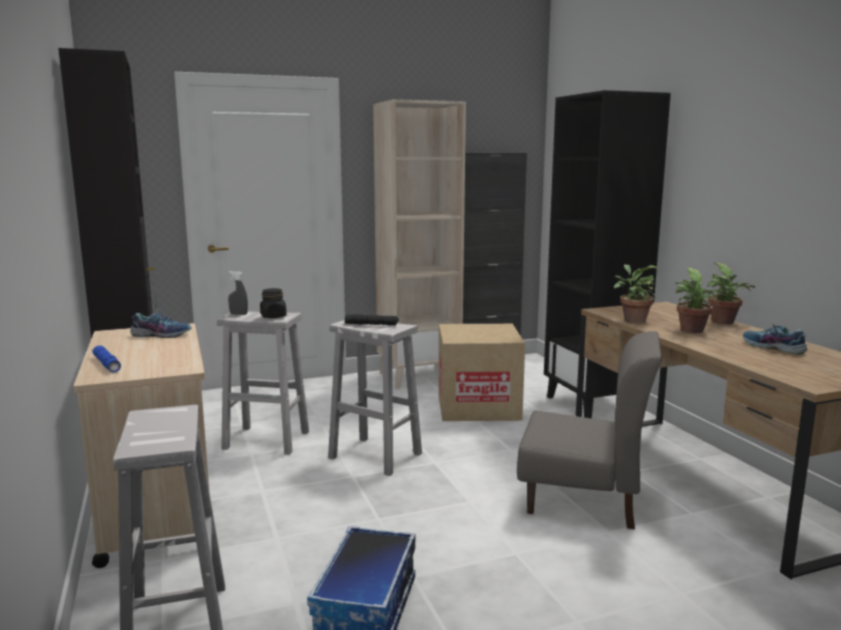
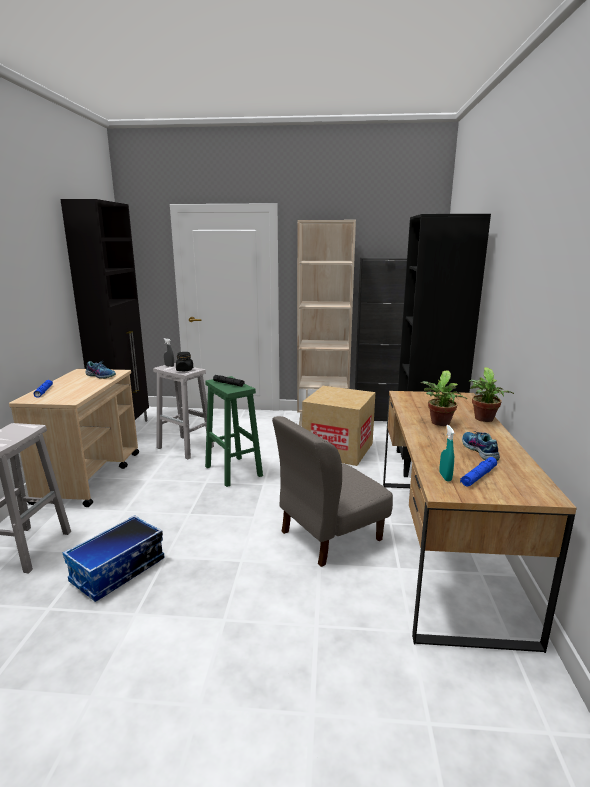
camera: 25 degrees right, 5 degrees up
(374, 455) = (232, 471): white stool -> green stool
(583, 499) = (330, 535): grey chair -> grey chair turned 105 degrees clockwise
(632, 320) = (409, 406): potted plant -> none
(790, 373) = (445, 477): none -> turquoise spray bottle
(815, 367) = (478, 476): none -> blue flashlight

